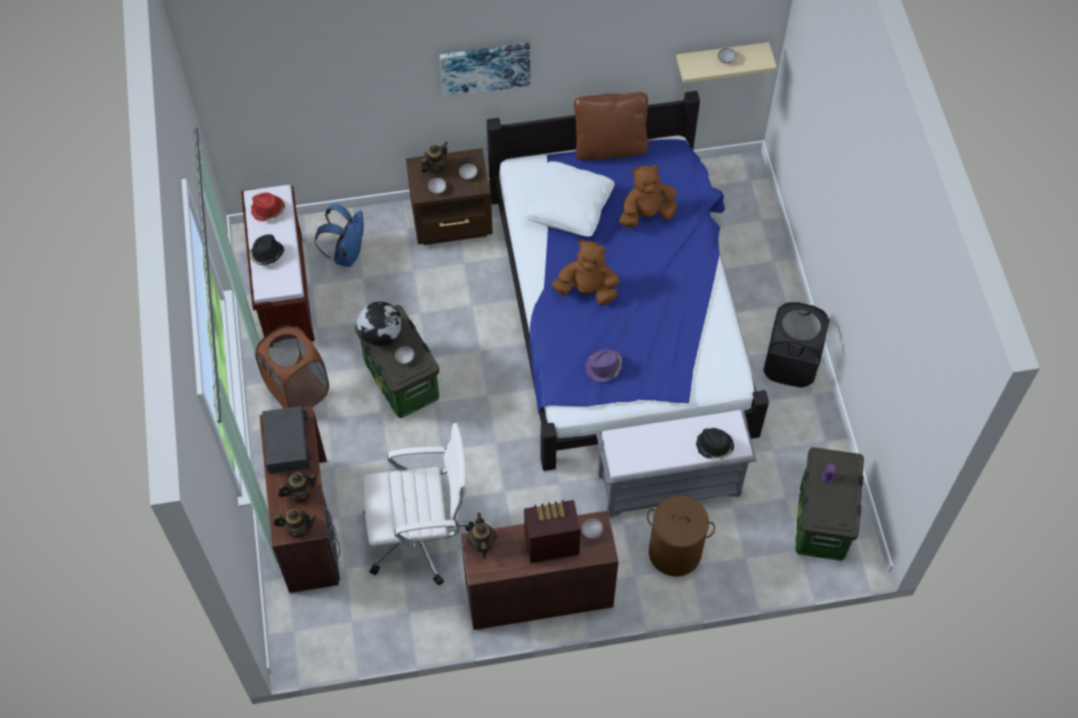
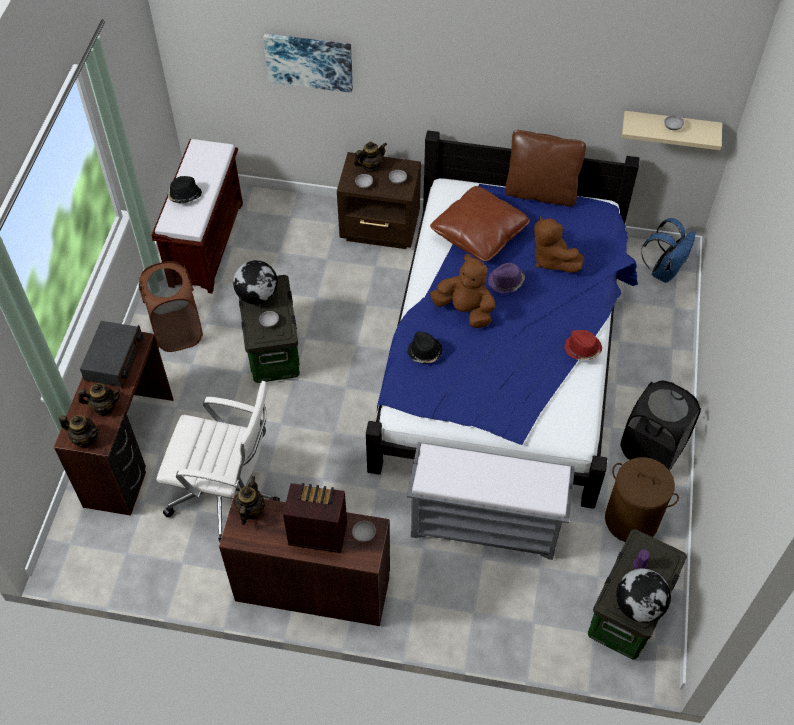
camera: 20 degrees right, 5 degrees down
(268, 210) = (204, 160): red hat -> red hat (582, 349)
(347, 253) = (275, 229): blue backpack -> blue backpack (664, 271)
(485, 67) = (432, 72): picture -> picture (309, 61)
(569, 208) = (479, 233): white pillow -> brown pillow
(604, 367) = (450, 385): purple hat -> purple hat (506, 282)
(646, 214) = (551, 259): brown plush toy -> brown plush toy turned 120 degrees counterclockwise
(675, 552) = (464, 593): brown laundry basket -> brown laundry basket (632, 520)
(714, 446) = (528, 493): black hat -> black hat (424, 352)
(840, 513) = (639, 605): none -> globe

